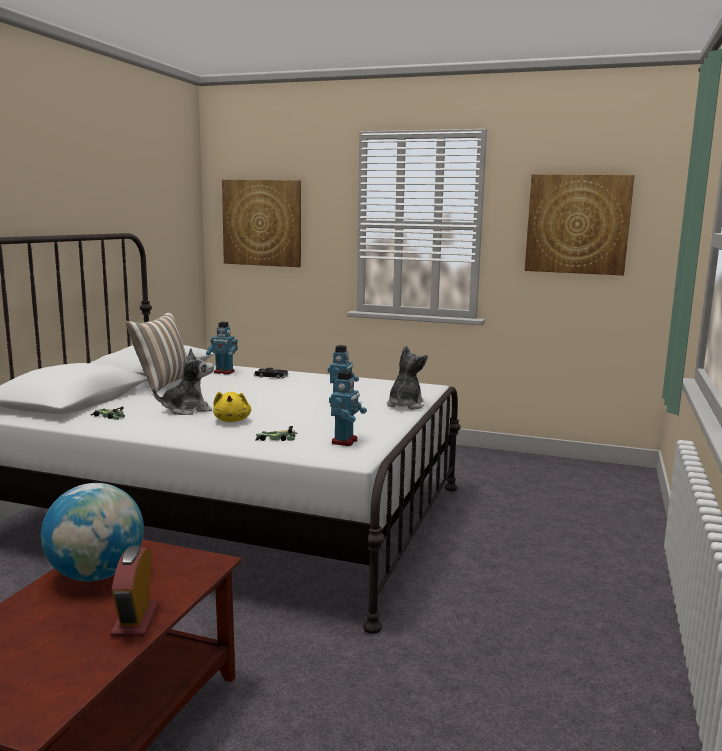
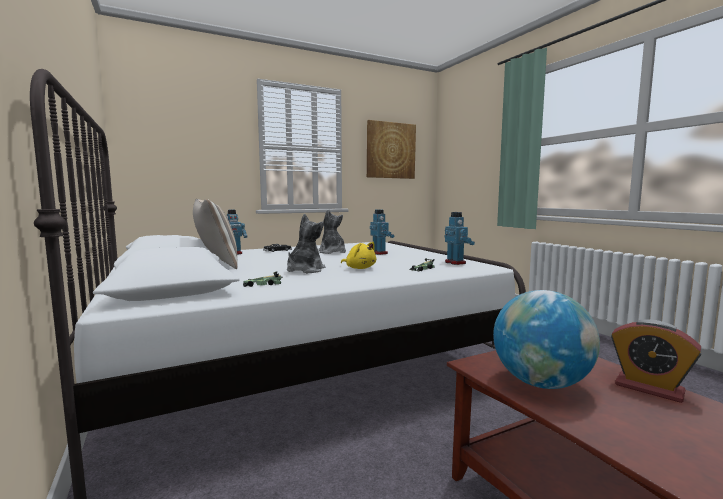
camera: 45 degrees left, 5 degrees down
(262, 223) = (174, 142): picture -> none
(405, 405) = (406, 248): plush toy -> plush toy (332, 252)

